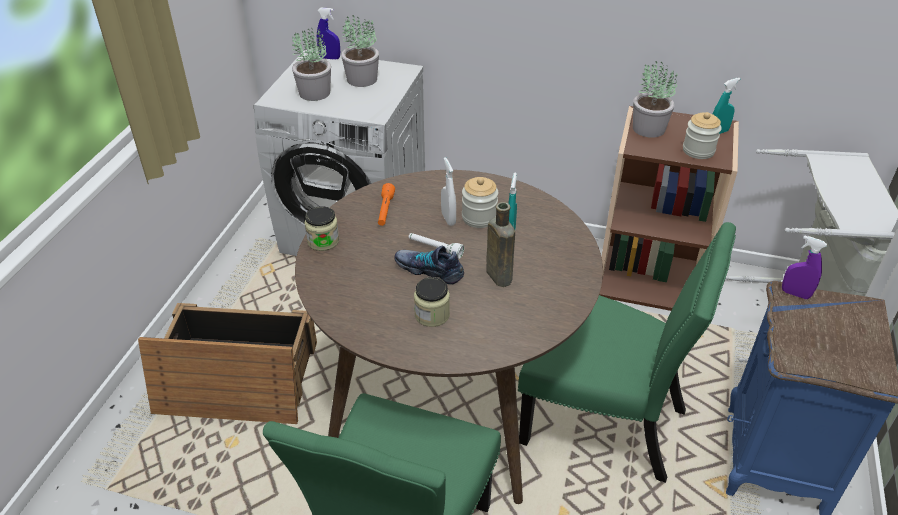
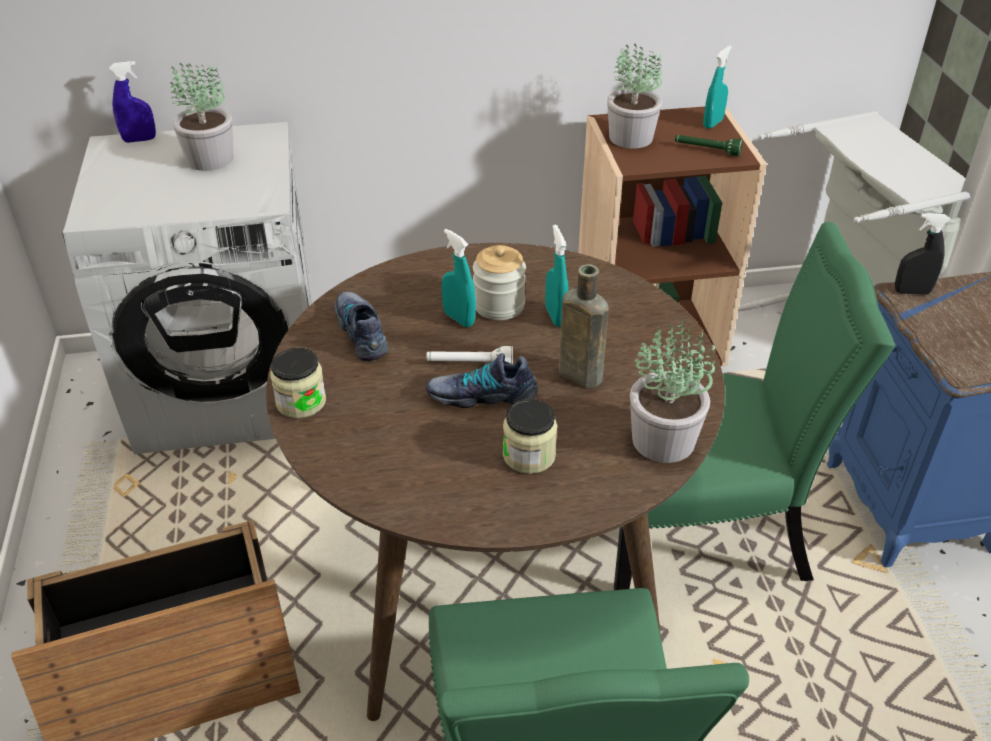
camera: 25 degrees left, 0 degrees up
(315, 93) = (151, 193): potted plant -> potted plant (665, 440)
(385, 210) = (362, 332): orange flashlight -> shoe
(448, 219) = (459, 318): white spray bottle -> turquoise spray bottle
(698, 151) = (706, 150): jar -> green flashlight
(795, 294) = (912, 292): purple spray bottle -> black spray bottle

